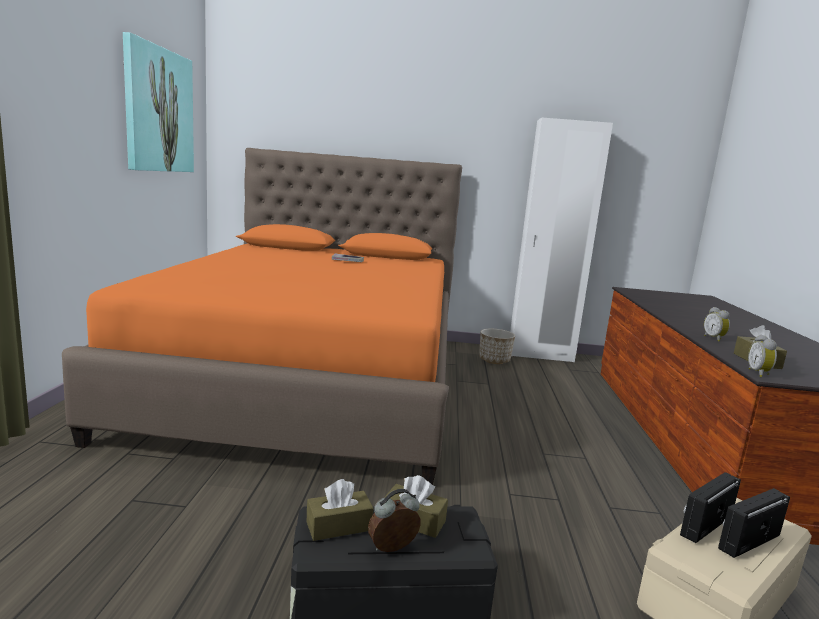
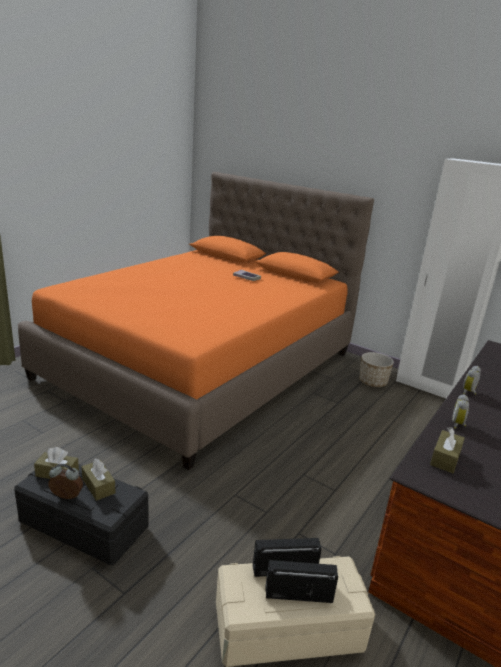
camera: 30 degrees right, 10 degrees up
(158, 110) = (138, 149): picture -> none
(759, 374) = (412, 470): alarm clock -> alarm clock (469, 392)

